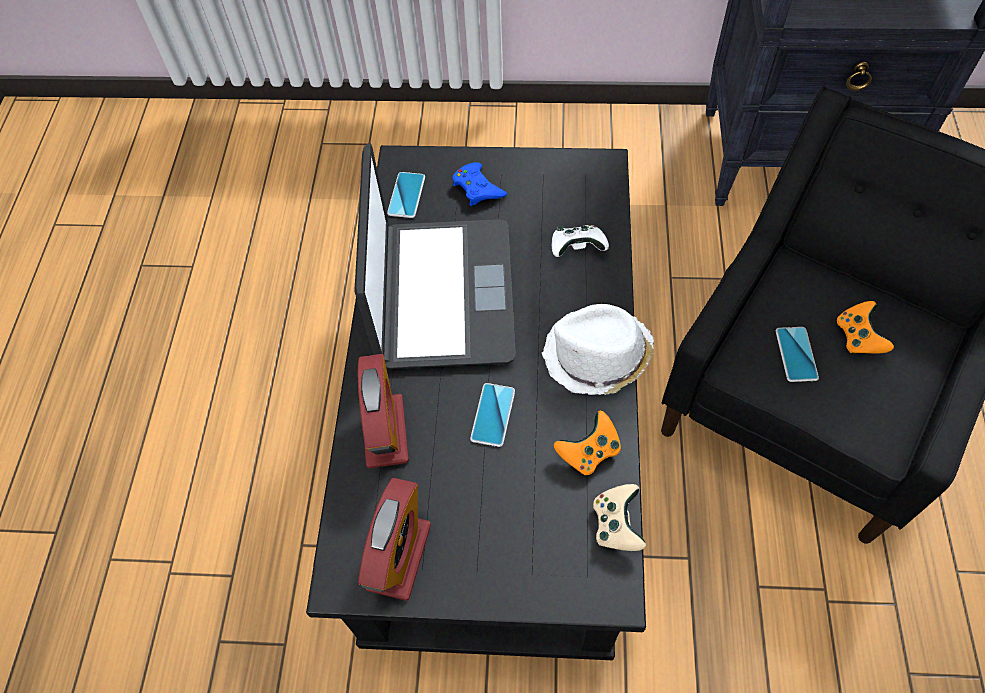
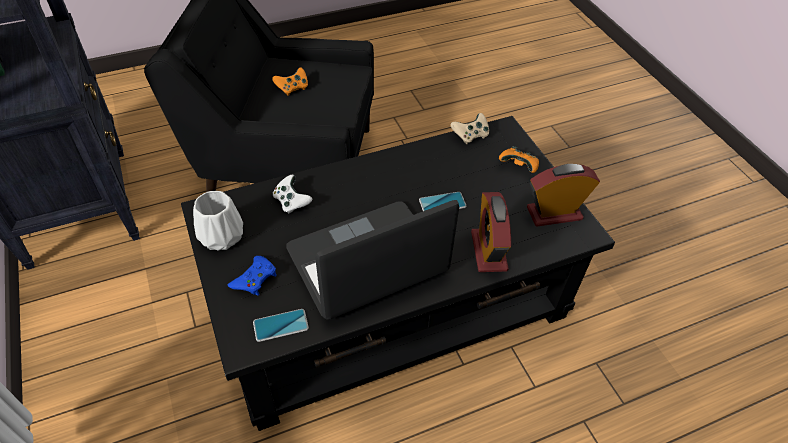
camera: 120 degrees left, 10 degrees down
(385, 432) = (488, 251): alarm clock -> alarm clock turned 60 degrees counterclockwise
(554, 174) = (222, 236): none -> white vase
(589, 452) = (437, 156): orange game controller -> orange game controller (519, 167)
(596, 357) = (373, 170): white hat -> none
(796, 354) = (316, 107): phone -> none

